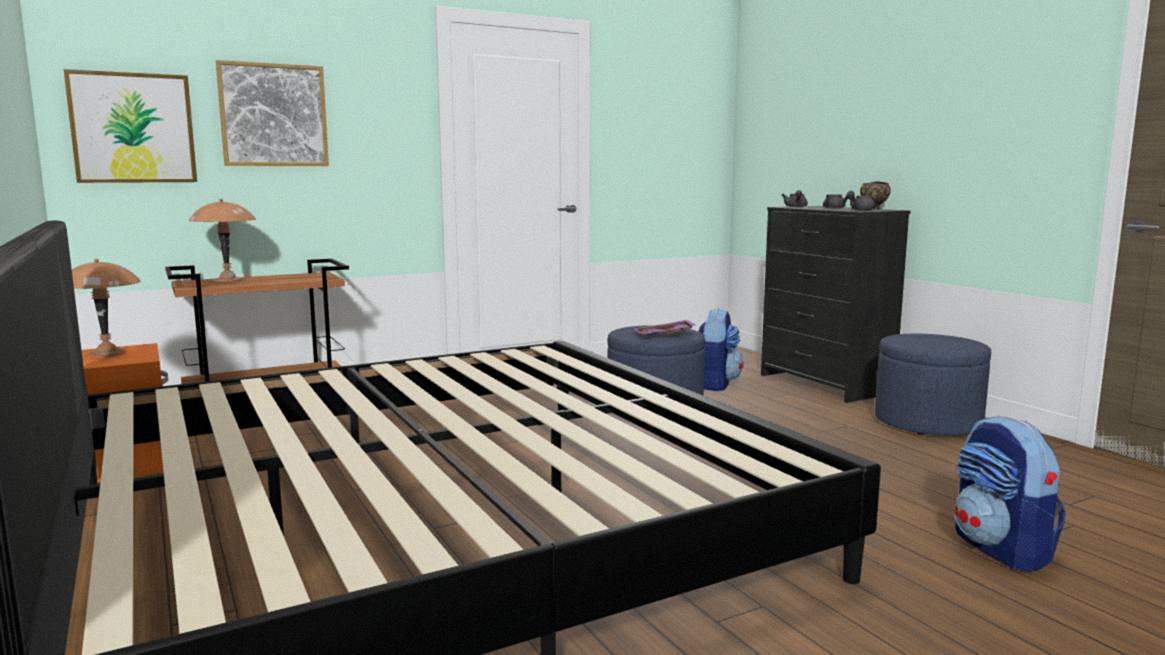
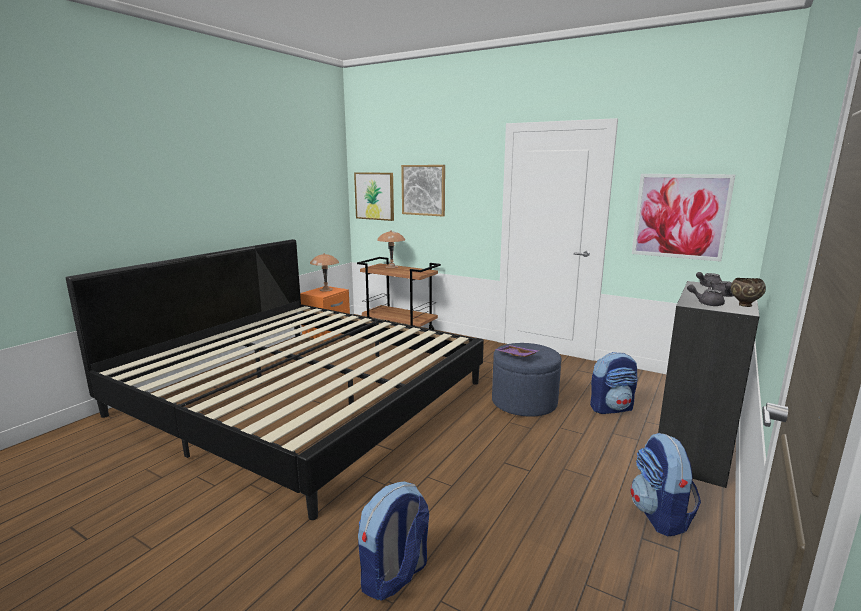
camera: 60 degrees right, 5 degrees up
(663, 150) = (680, 216): none -> picture
(927, 422) = (660, 516): blue ottoman -> backpack

